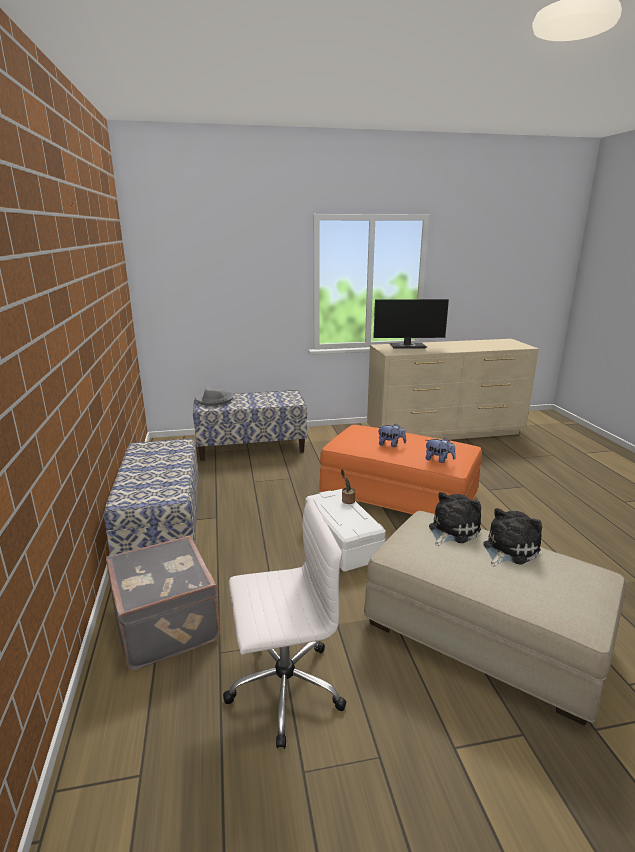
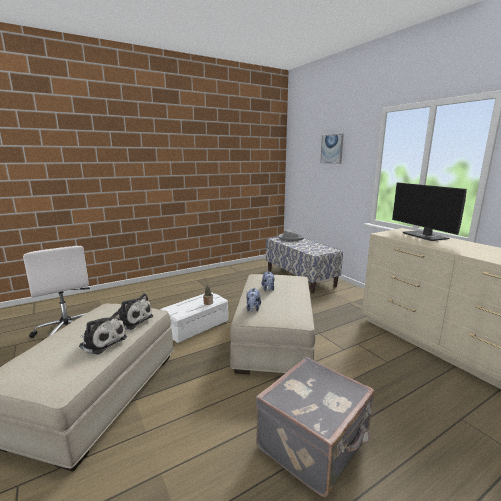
camera: 70 degrees right, 5 degrees down
(162, 530) = (188, 280): bench -> none
(168, 623) = (116, 298): grey suitcase -> grey suitcase (314, 444)
(238, 261) = (332, 149): none -> picture
(398, 496) = (274, 339): orange ottoman -> beige ottoman

